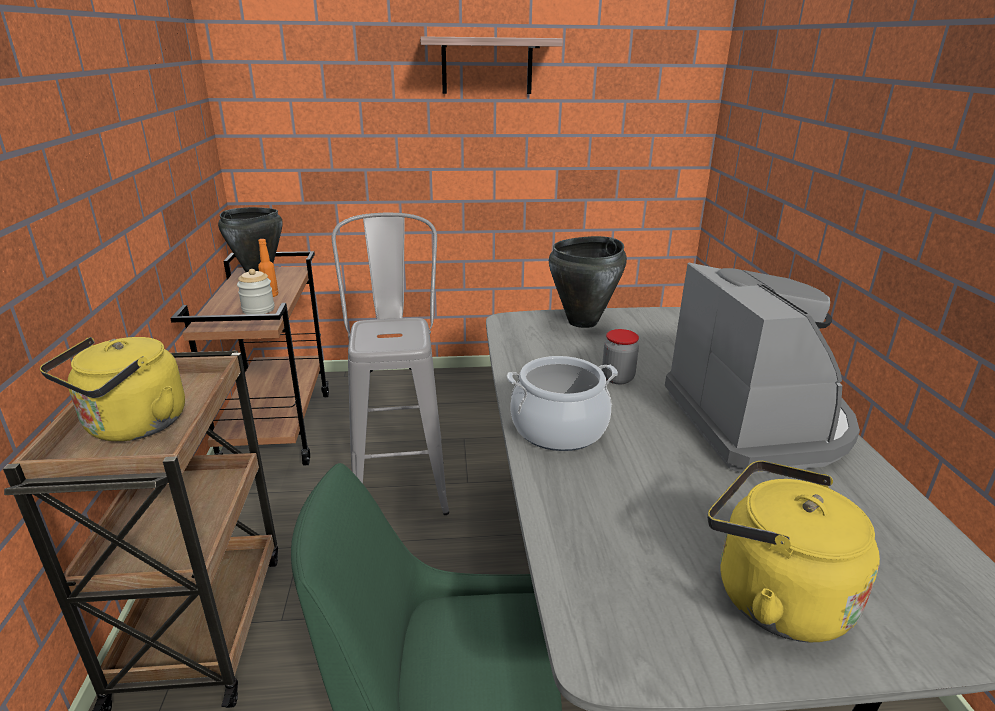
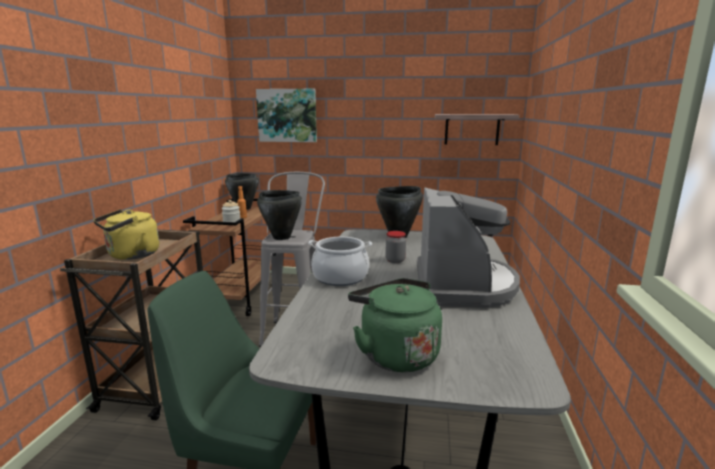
camera: 15 degrees right, 10 degrees down
(320, 95) = (287, 115): none -> picture
(380, 339) = (281, 237): none -> black cooking pot
(487, 66) = (378, 99): shelf -> shelf (472, 129)
(772, 595) = (395, 353): yellow kettle -> green kettle

